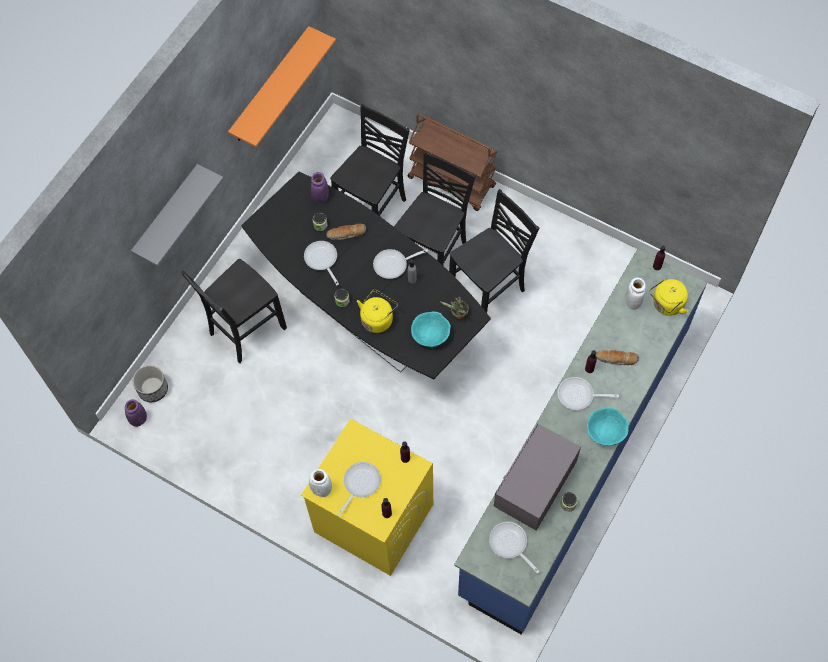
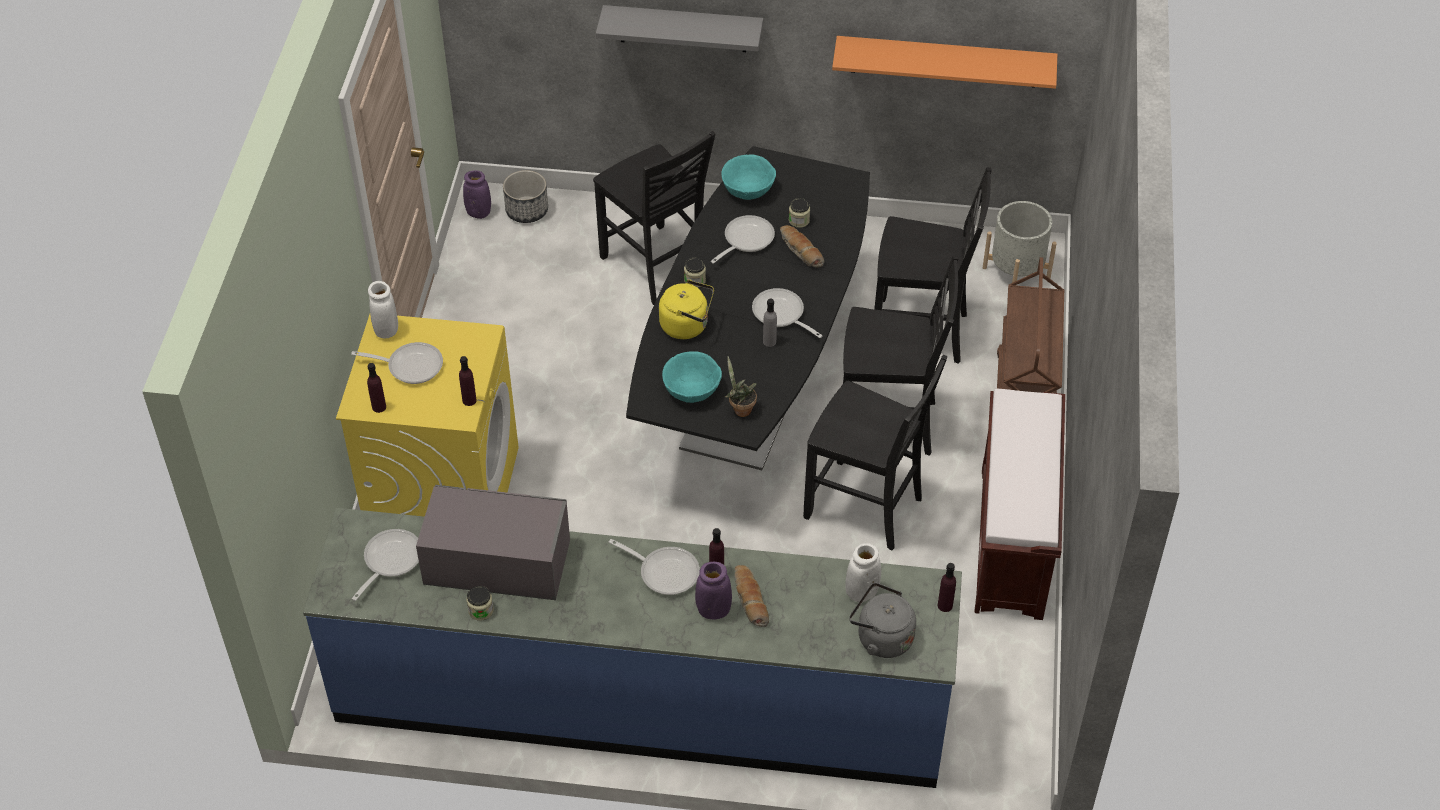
camera: 65 degrees right, 15 degrees down
(245, 331) = (656, 267): black chair -> black chair turned 150 degrees counterclockwise
(321, 197) = (842, 207): purple vase -> purple vase (713, 610)
(351, 141) = (1016, 272): none -> grey planter
(545, 230) = (1012, 543): none -> brown bench
(579, 395) = (664, 571): frying pan -> frying pan turned 135 degrees clockwise
(606, 432) = (619, 622): turquoise bowl -> turquoise bowl (747, 189)
(666, 305) = (881, 638): yellow kettle -> grey kettle

